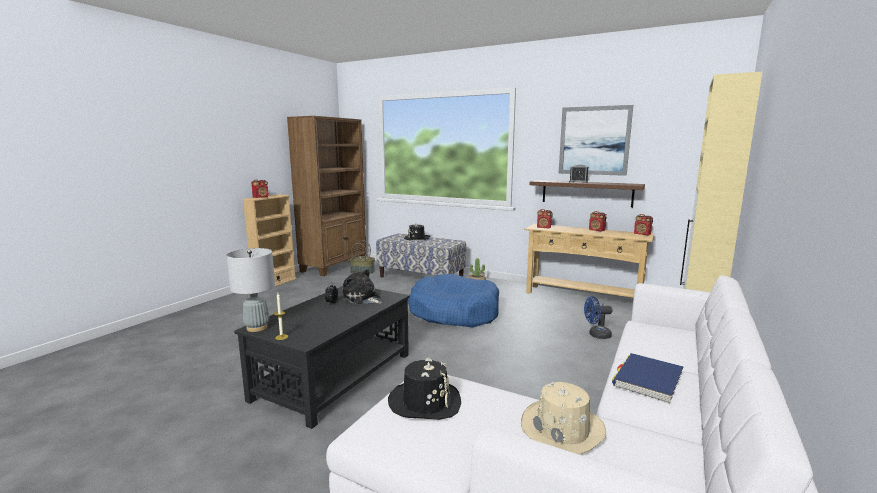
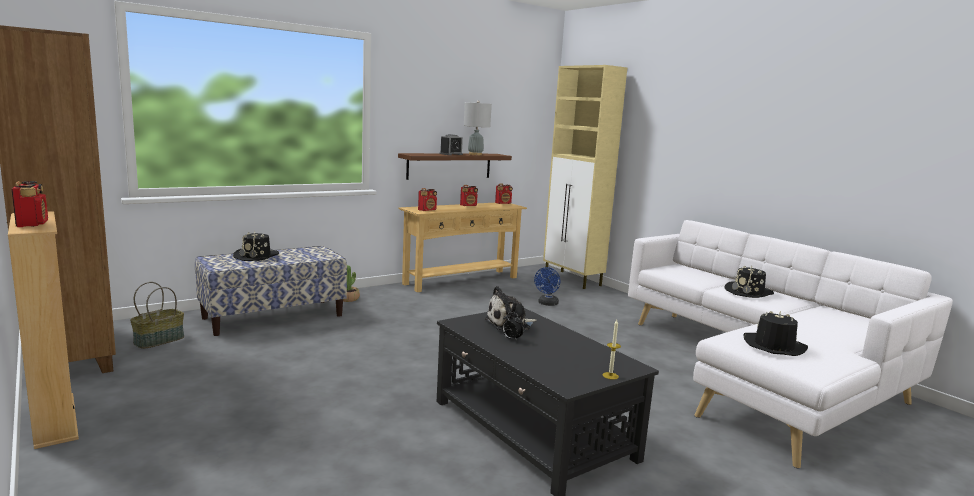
camera: 65 degrees left, 0 degrees up
(256, 328) = (569, 385): grey table lamp -> grey table lamp (475, 154)
(454, 312) = (425, 333): blue dog bed -> none
(563, 429) = (809, 324): beige hat -> none
(594, 141) = (455, 108): picture -> none
(647, 380) = (749, 292): blue book -> black hat

